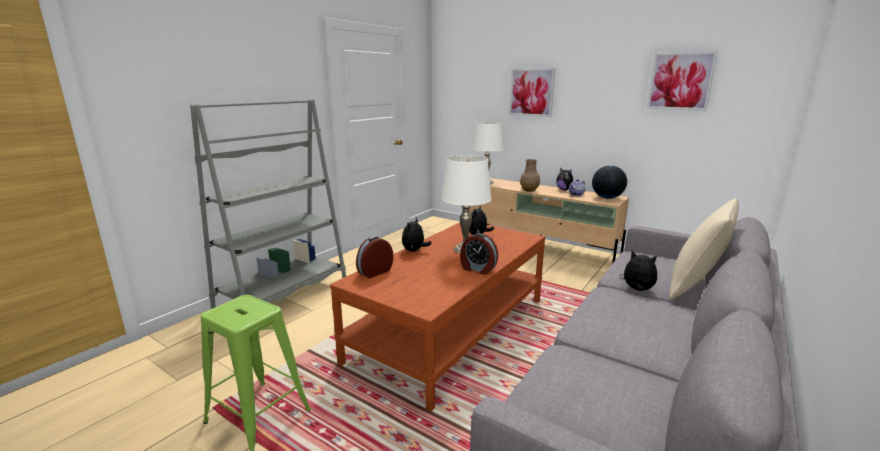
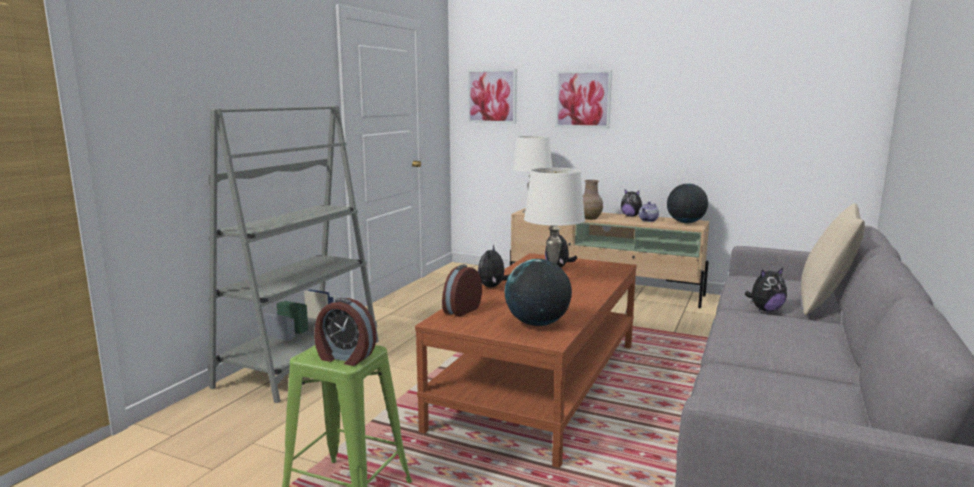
camera: 10 degrees left, 5 degrees down
(426, 290) = (537, 324): none -> globe
(477, 269) = (581, 300): alarm clock -> alarm clock (345, 357)
(637, 290) = (765, 310): plush toy -> plush toy turned 135 degrees clockwise
(680, 81) = (759, 84): picture -> picture (492, 96)

